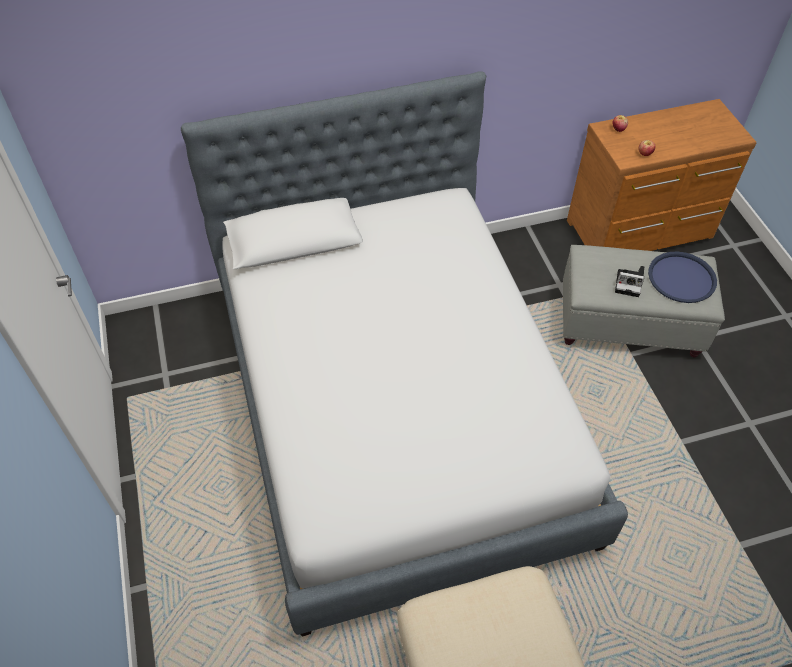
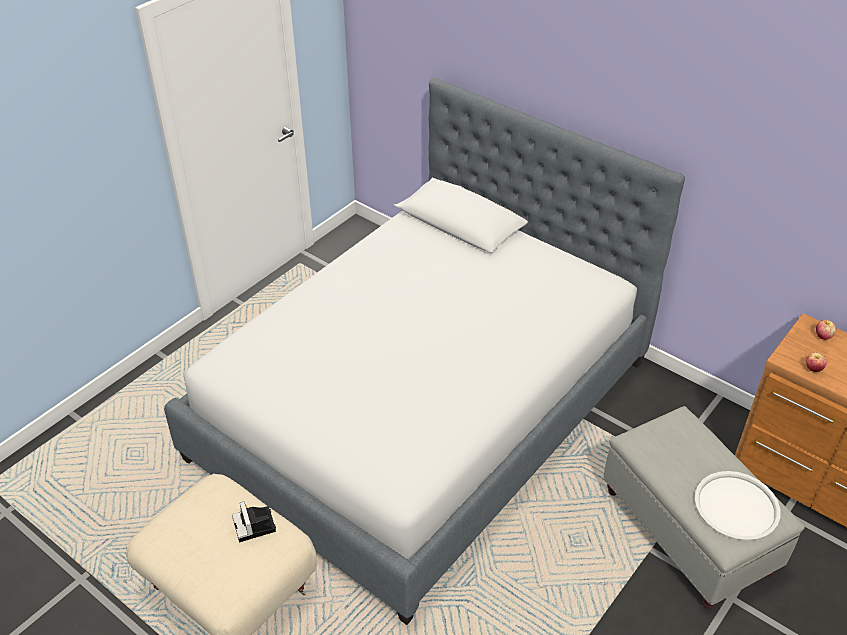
camera: 55 degrees right, 10 degrees down
(629, 284) = (680, 468): camera -> camera (255, 526)
(681, 278) = (736, 506): blue tray -> white tray

